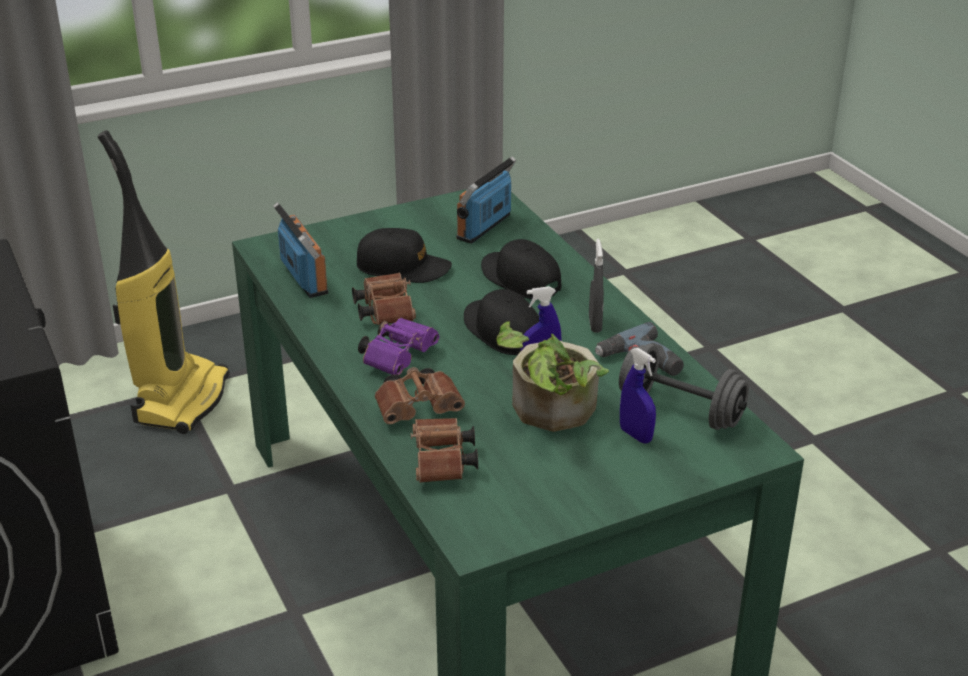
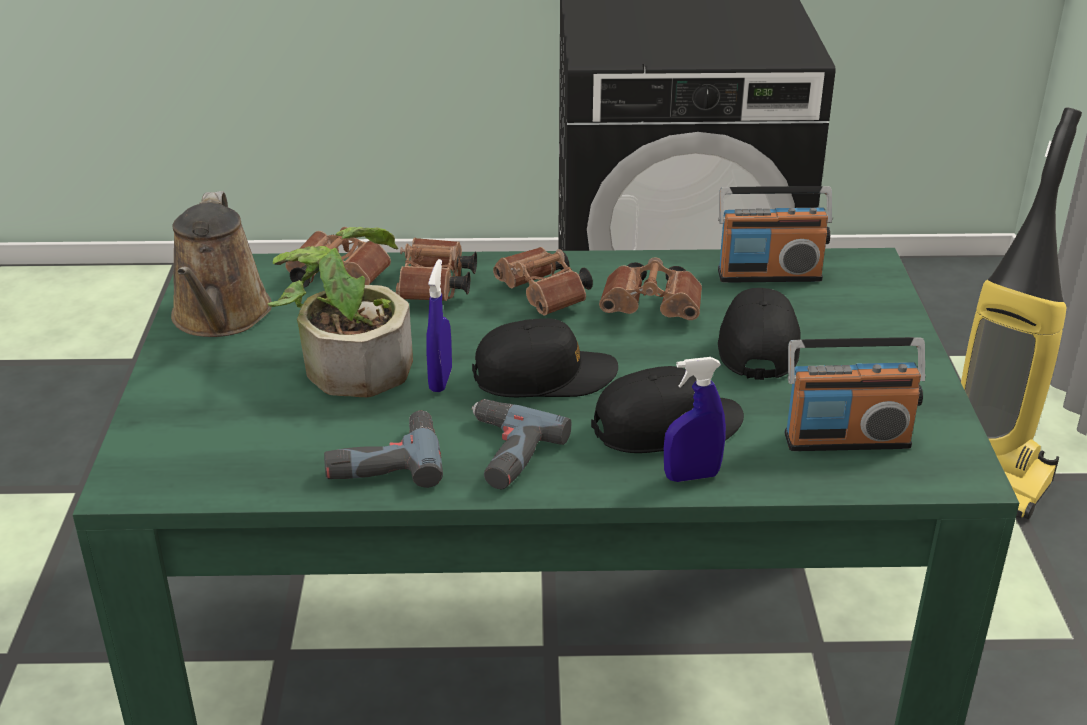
camera: 115 degrees right, 0 degrees up
(399, 357) = (545, 297): purple binoculars -> brown binoculars
(403, 267) = (757, 344): black cap -> black cap turned 150 degrees clockwise
(484, 227) = (846, 439): radio -> radio turned 120 degrees clockwise
(543, 500) = (220, 317): none -> brown watering can
(595, 324) = (502, 453): grey spray bottle -> power drill
(635, 435) = (251, 404): blue spray bottle -> blue spray bottle (691, 476)
(680, 410) = (258, 453): grey dumbbell -> none

